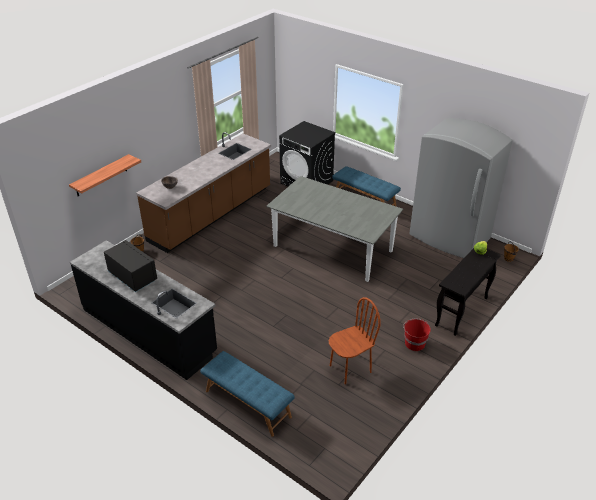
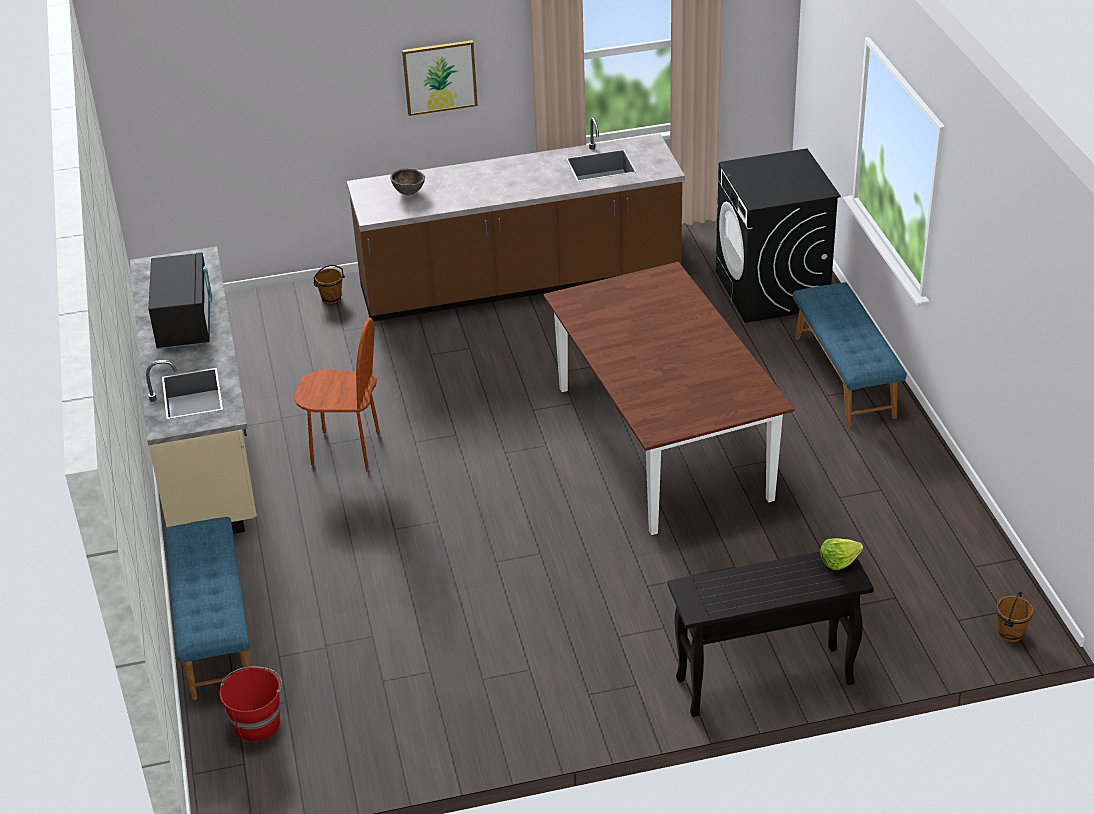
camera: 40 degrees right, 0 degrees up
(101, 176) = (280, 126): shelf -> none
(149, 330) = (204, 439): black counter -> beige counter
(161, 132) = (439, 77): none -> picture
(333, 248) = (663, 442): grey dining table -> brown dining table
(350, 368) = (432, 667): brown chair -> brown chair (345, 449)
(414, 343) = (598, 688): red bucket -> red bucket (256, 723)
(449, 238) = (931, 530): grey fridge -> none

